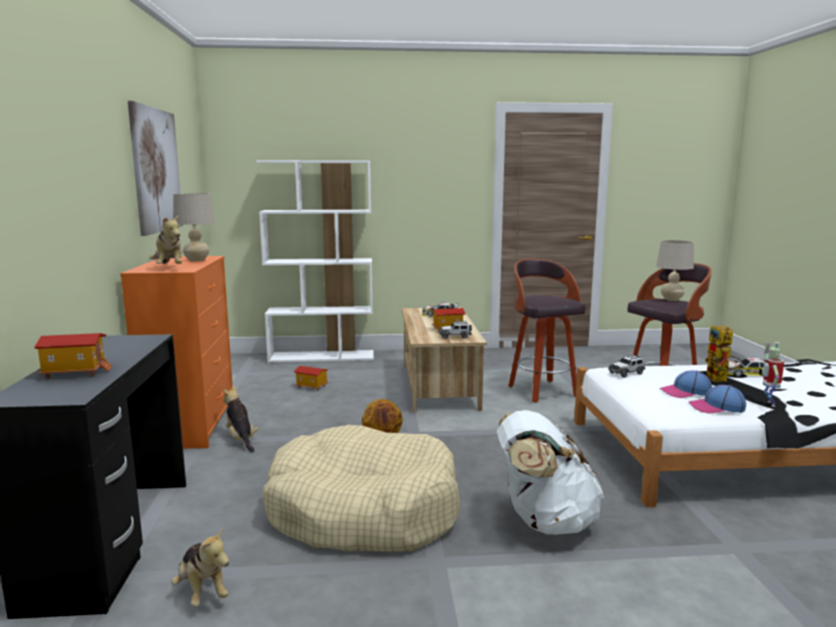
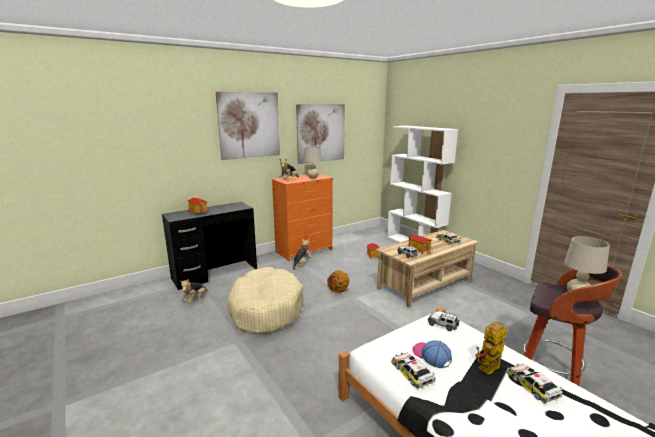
camera: 60 degrees right, 5 degrees up
(79, 138) = (249, 125): none -> picture
(541, 391) = (473, 319): stool -> none
(544, 521) = (292, 361): white backpack -> none
(716, 407) = (411, 373): cap -> toy car
(768, 403) = (449, 400): toy robot -> none

